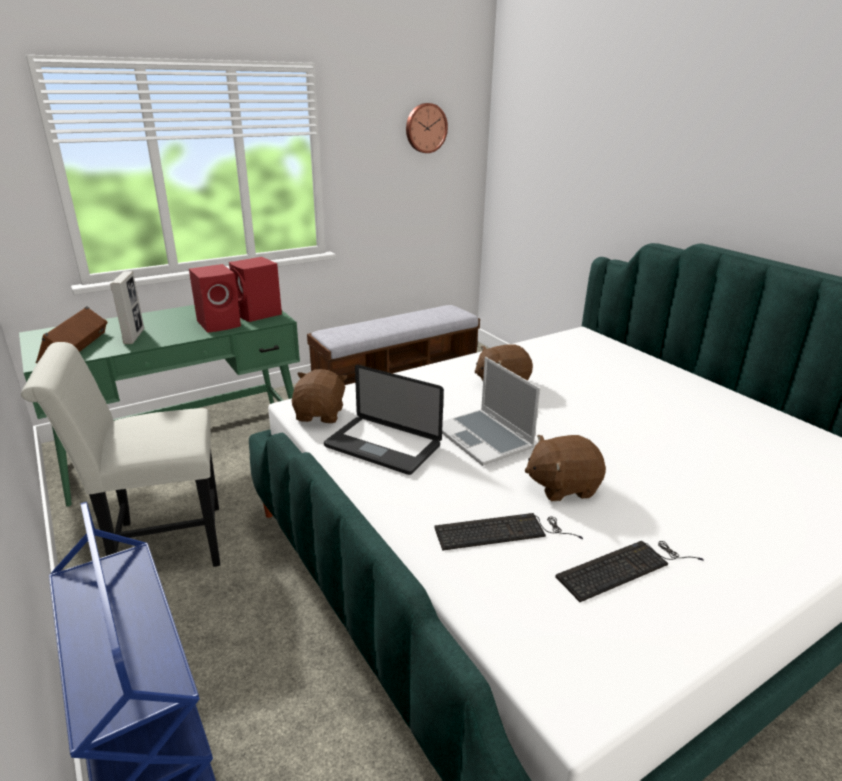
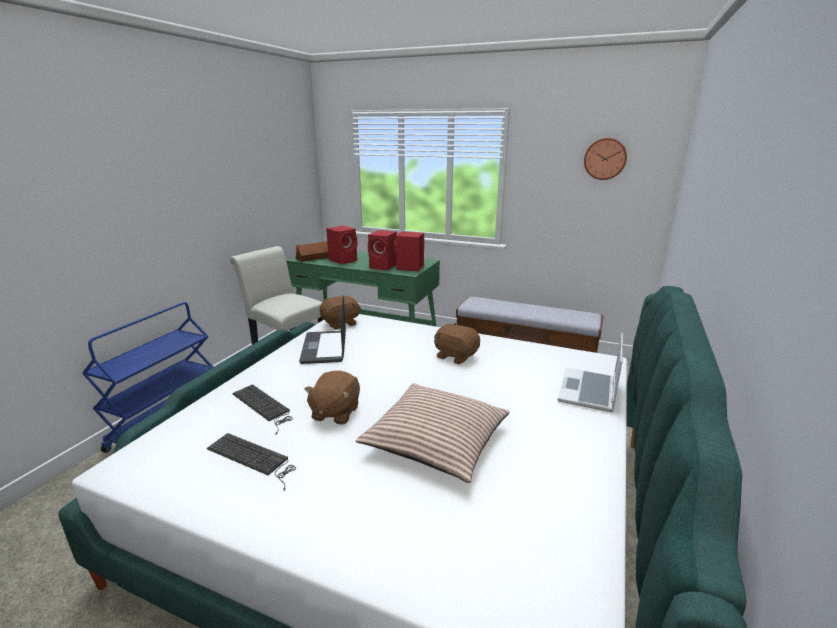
camera: 55 degrees right, 5 degrees down
(134, 336) = (344, 260): picture frame -> red speaker
(485, 439) = (368, 372): laptop -> laptop (588, 391)
(562, 486) = (335, 413): brown plush toy -> brown plush toy turned 120 degrees counterclockwise
(660, 449) = (436, 441): none -> pillow

